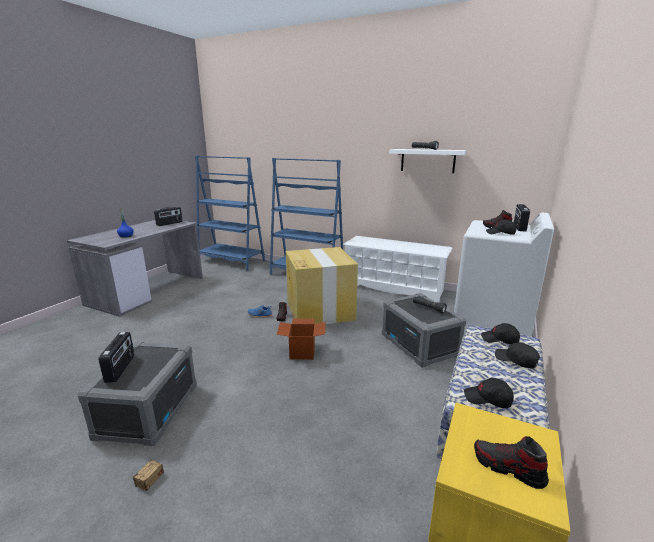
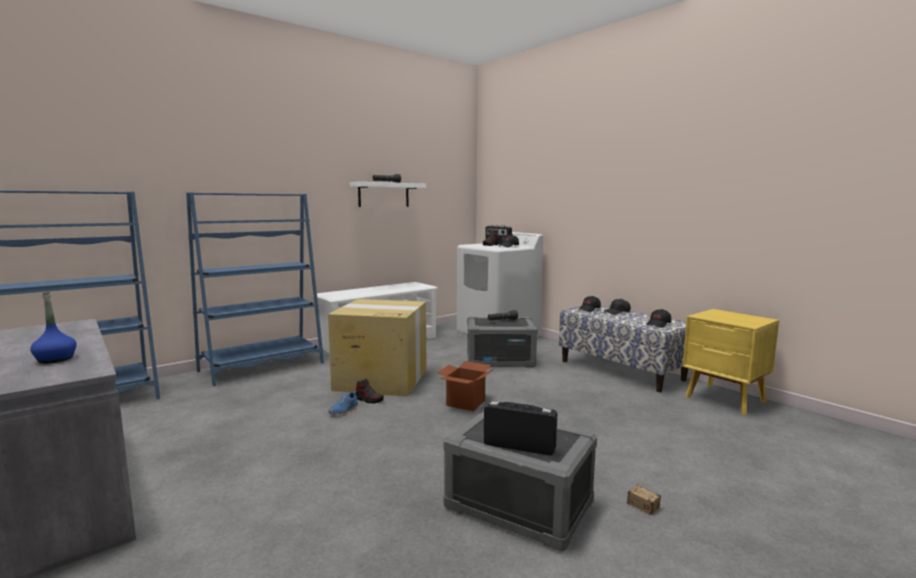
camera: 65 degrees left, 10 degrees down
(169, 223) = (42, 331): radio -> none
(508, 468) = (743, 318): shoe -> none

